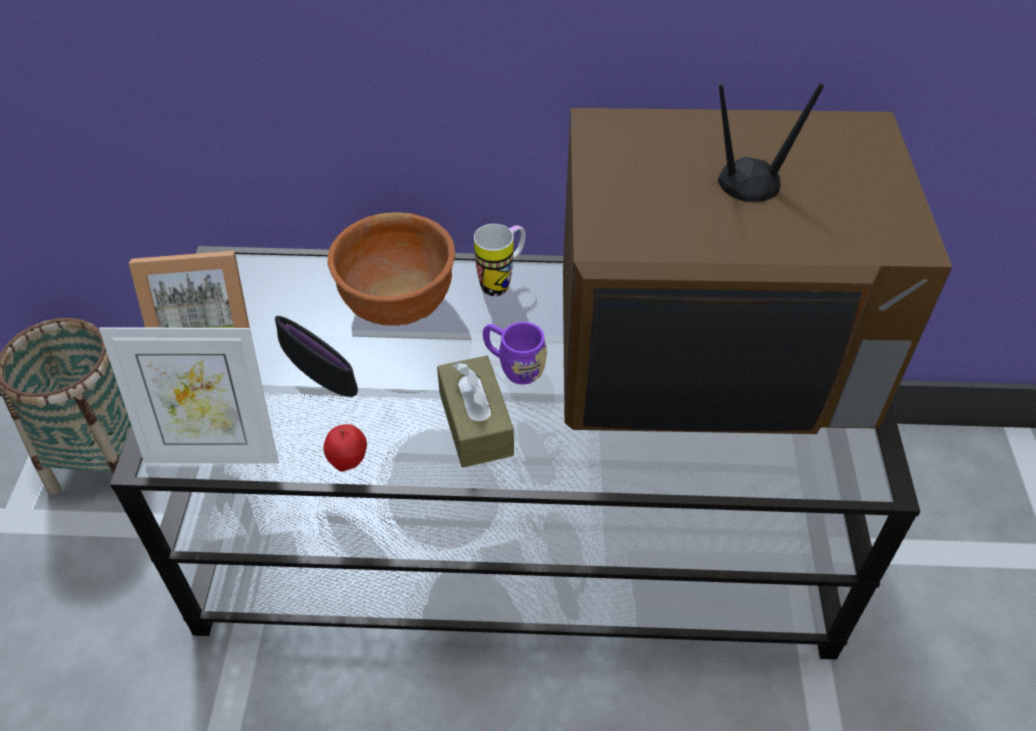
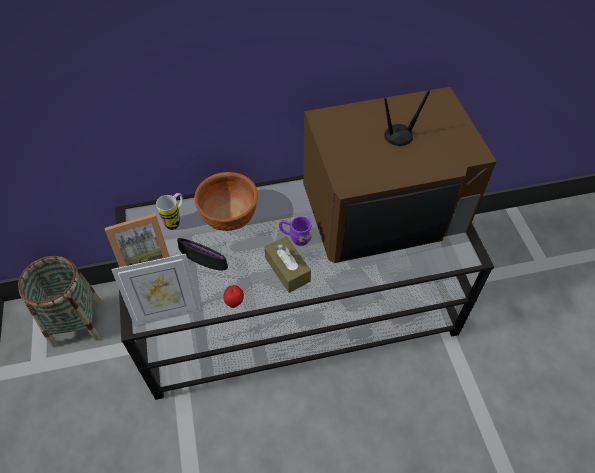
camera: 15 degrees left, 5 degrees up
(502, 282) = (276, 195): mug -> mug (176, 221)

